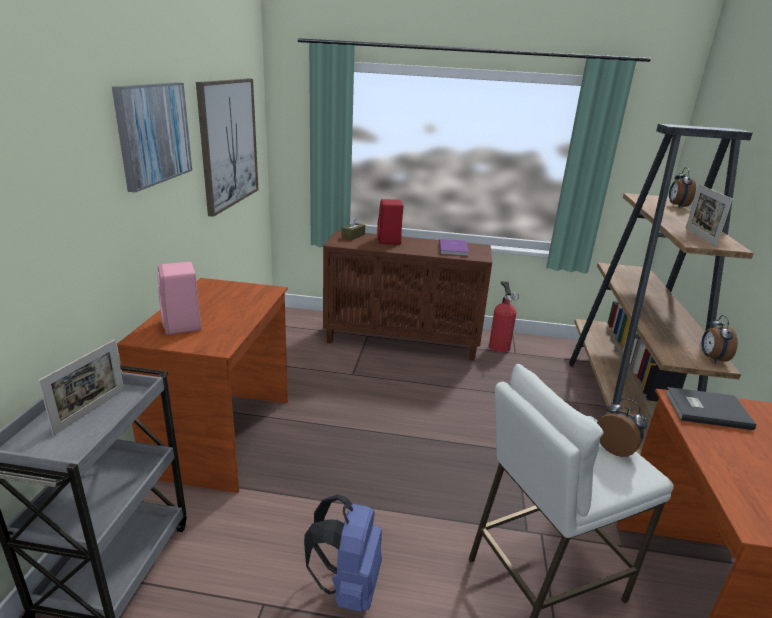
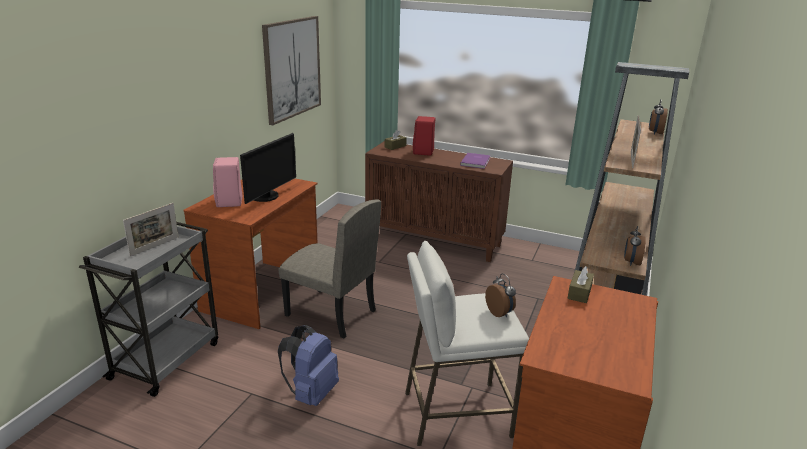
camera: 15 degrees right, 0 degrees up
(153, 133) = (222, 65): picture -> none
(232, 312) = (267, 196): none -> monitor
(323, 453) = (330, 313): none -> beige chair
(499, 345) = (520, 252): fire extinguisher -> none
(705, 409) = (579, 292): grey book -> brown tissue box

